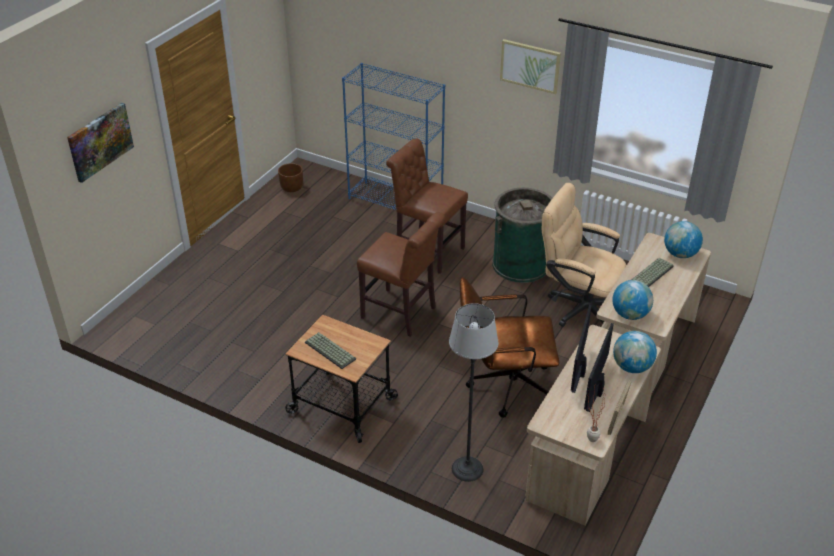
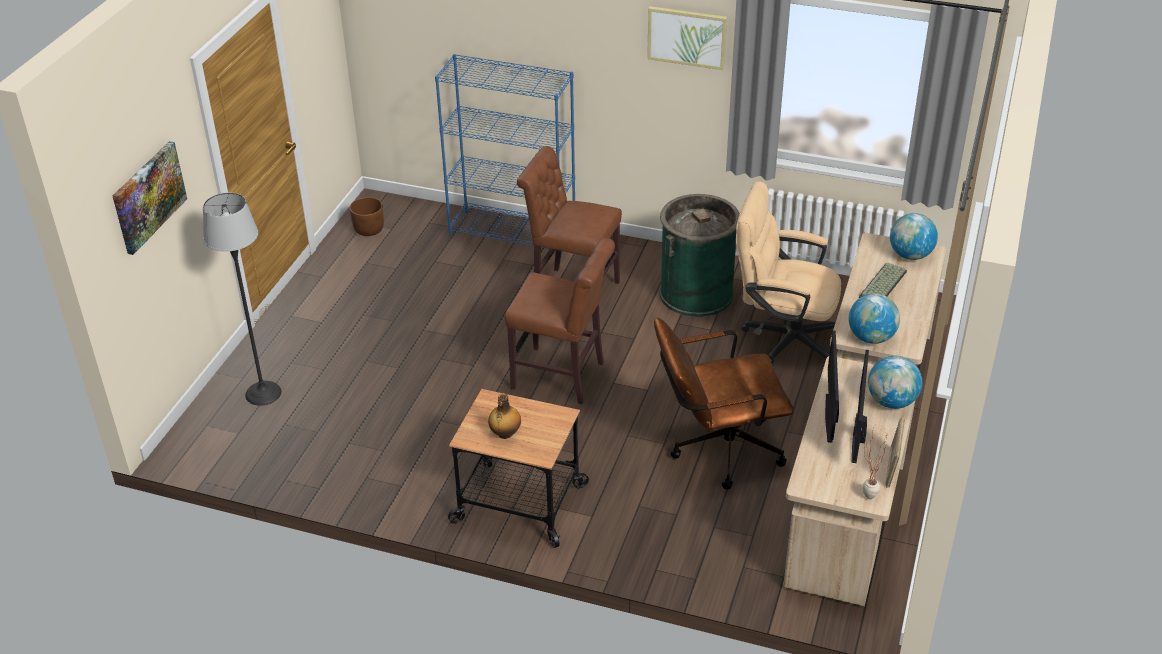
camera: 10 degrees left, 0 degrees up
(329, 351) = (505, 434): keyboard -> bottle
(467, 468) = (700, 559): floor lamp -> floor lamp (263, 393)

